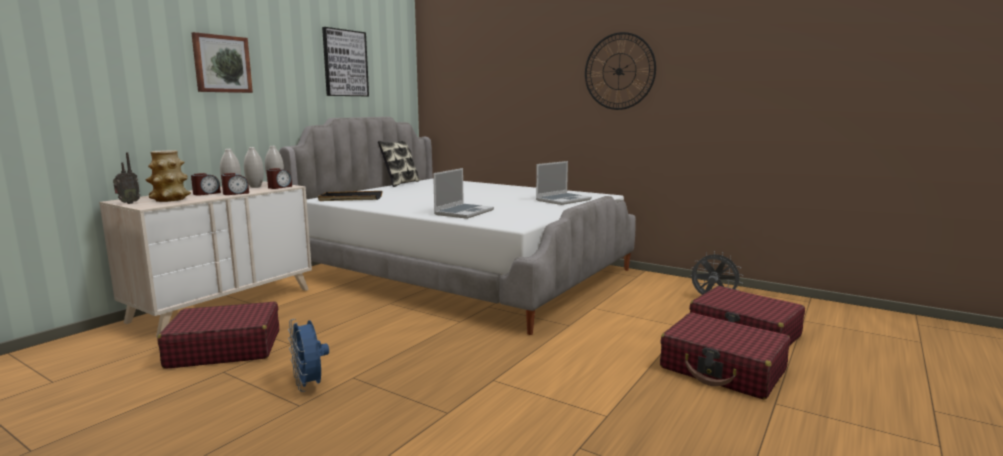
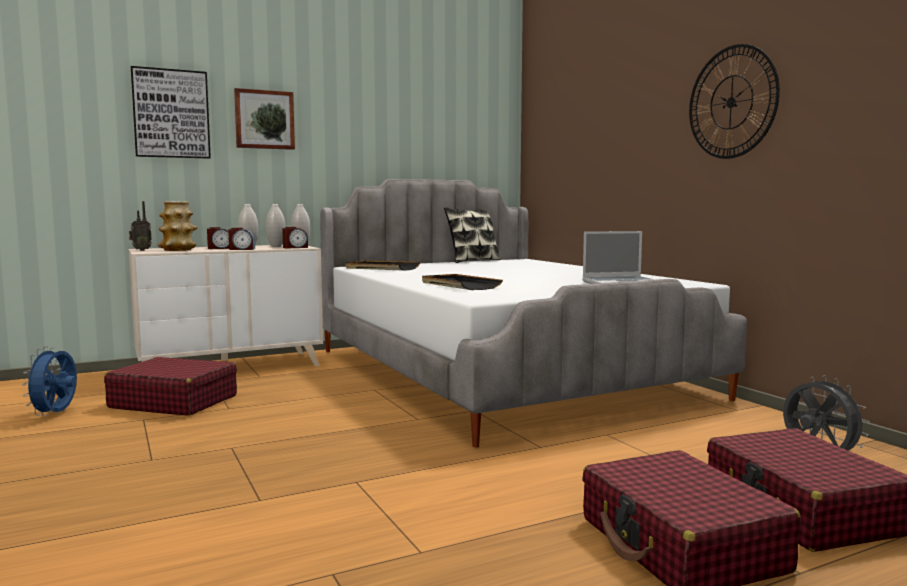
camera: 30 degrees right, 5 degrees down
(309, 386) = (185, 446): blue fan -> blue fan (56, 414)
(345, 63) = (415, 118): picture -> picture (171, 114)
(464, 212) = (459, 285): laptop -> black tray

